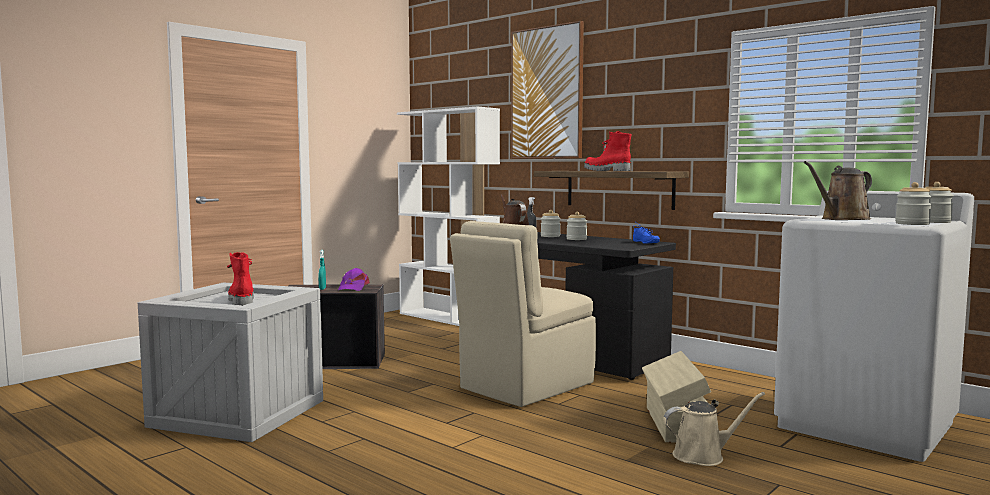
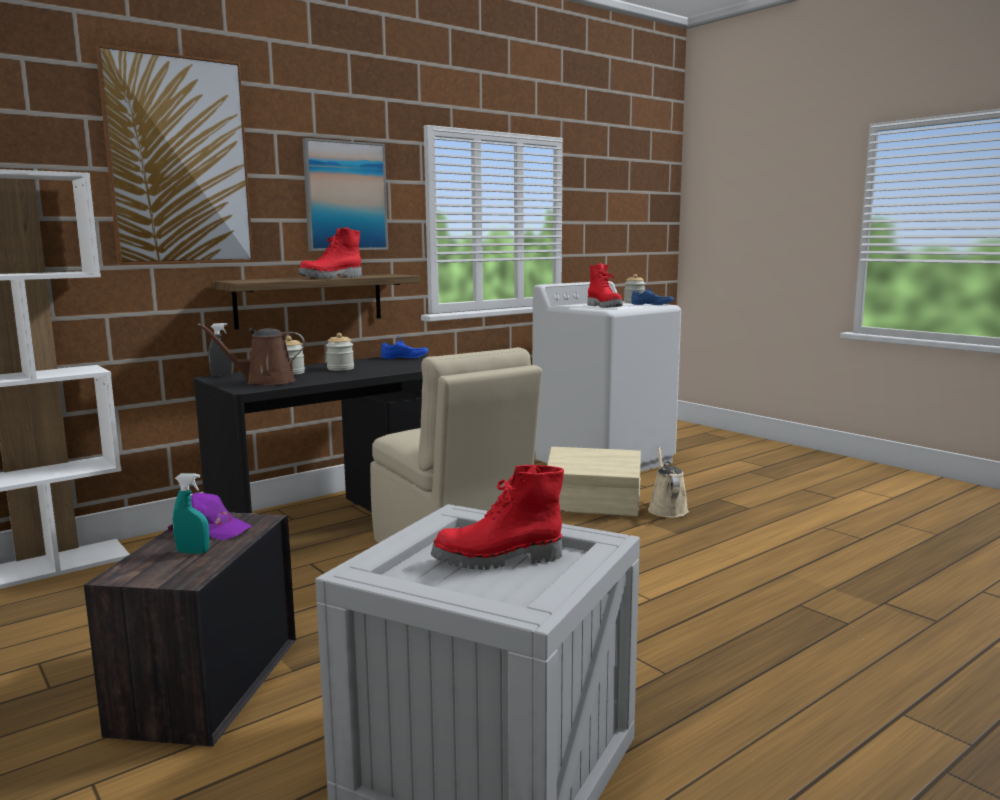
camera: 80 degrees left, 5 degrees up
(652, 106) = (345, 196): none -> picture
(842, 219) = (605, 307): brown watering can -> red boot
(912, 224) = (652, 304): jar -> blue shoe

